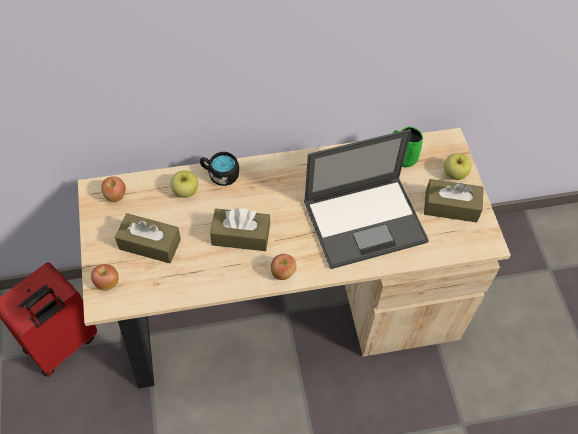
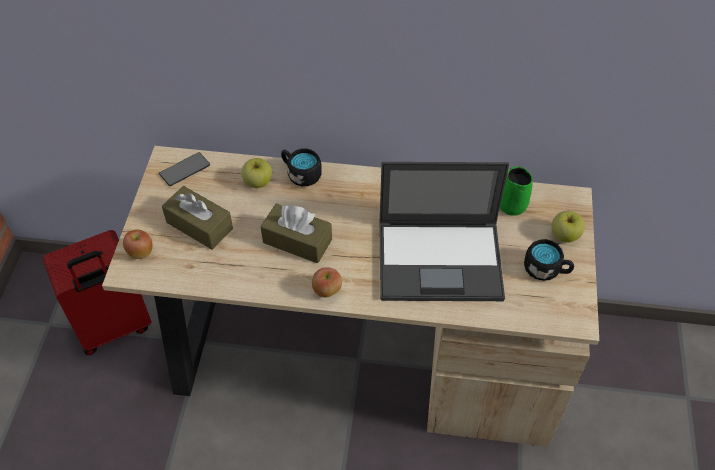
camera: 20 degrees right, 5 degrees down
(115, 196) = (185, 170): apple -> phone
(451, 207) = (546, 270): brown tissue box -> black mug

